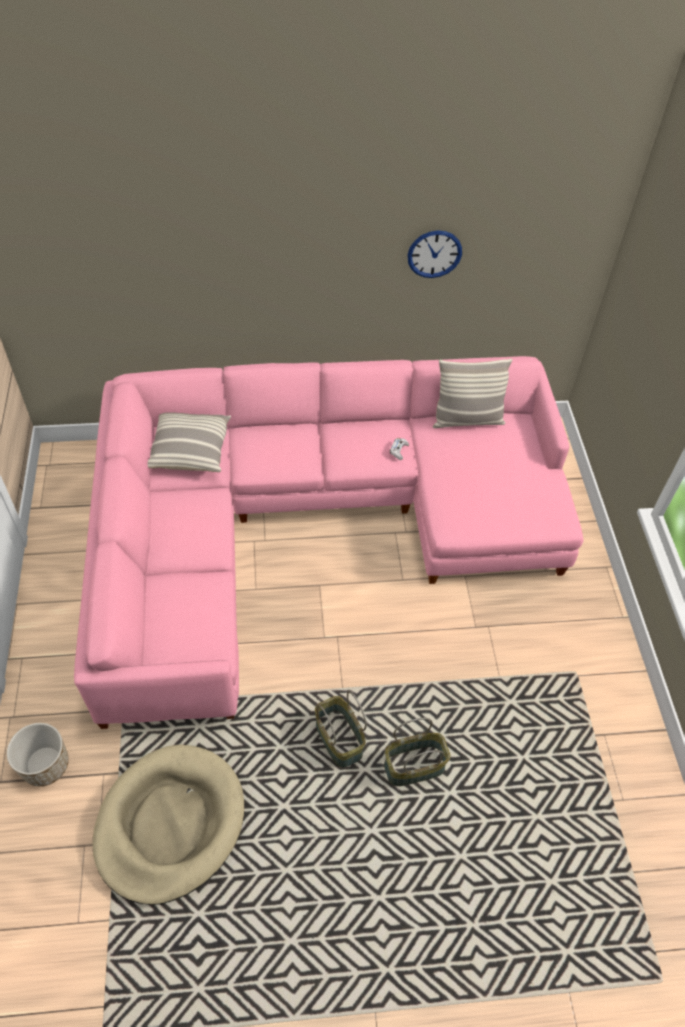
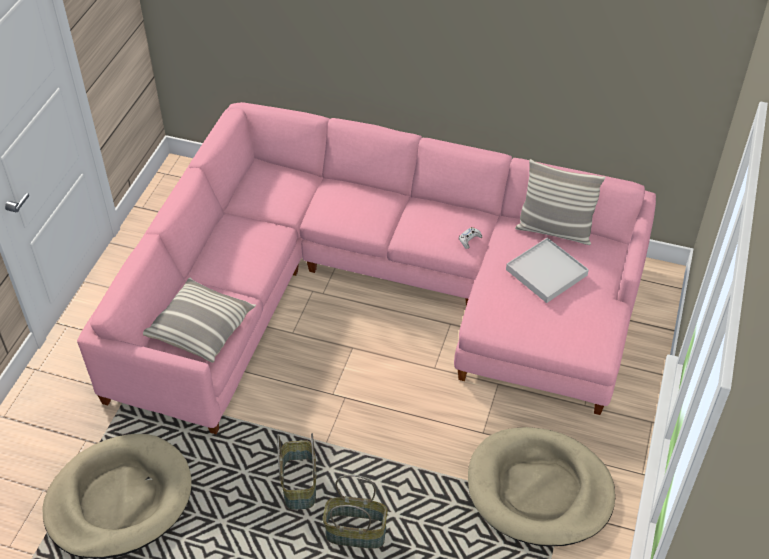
camera: 25 degrees right, 5 degrees down
(45, 765) = (44, 416): planter -> none
(189, 450) = (276, 186): pillow -> pillow (201, 329)
(434, 254) = (544, 53): wall clock -> none
(482, 461) = (546, 272): none -> white tray
(549, 663) = (539, 490): none -> beige dog bed

